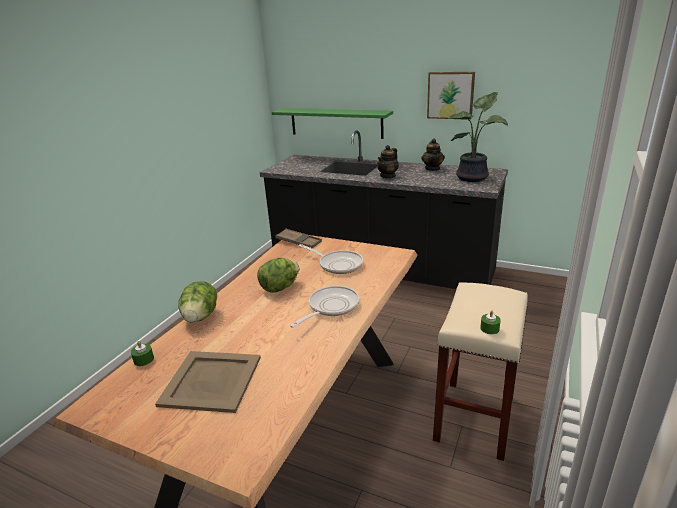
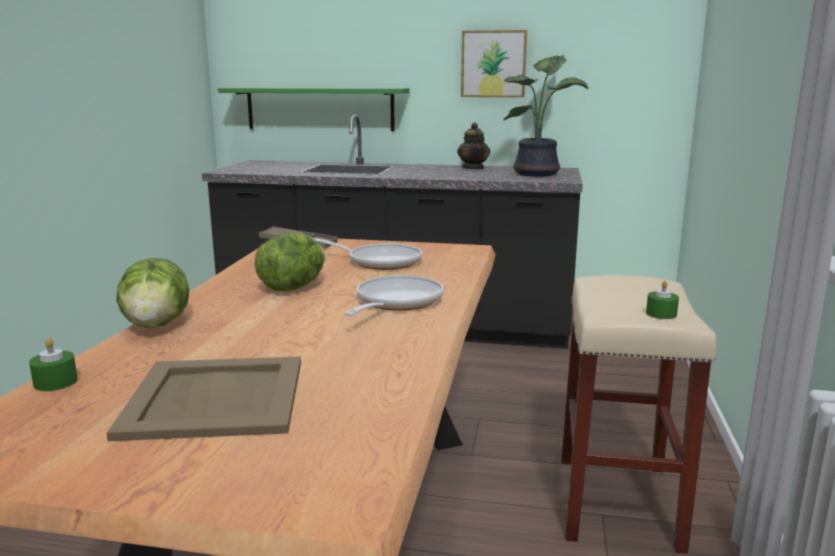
camera: 15 degrees left, 10 degrees down
(388, 176) = (412, 173): teapot -> none

